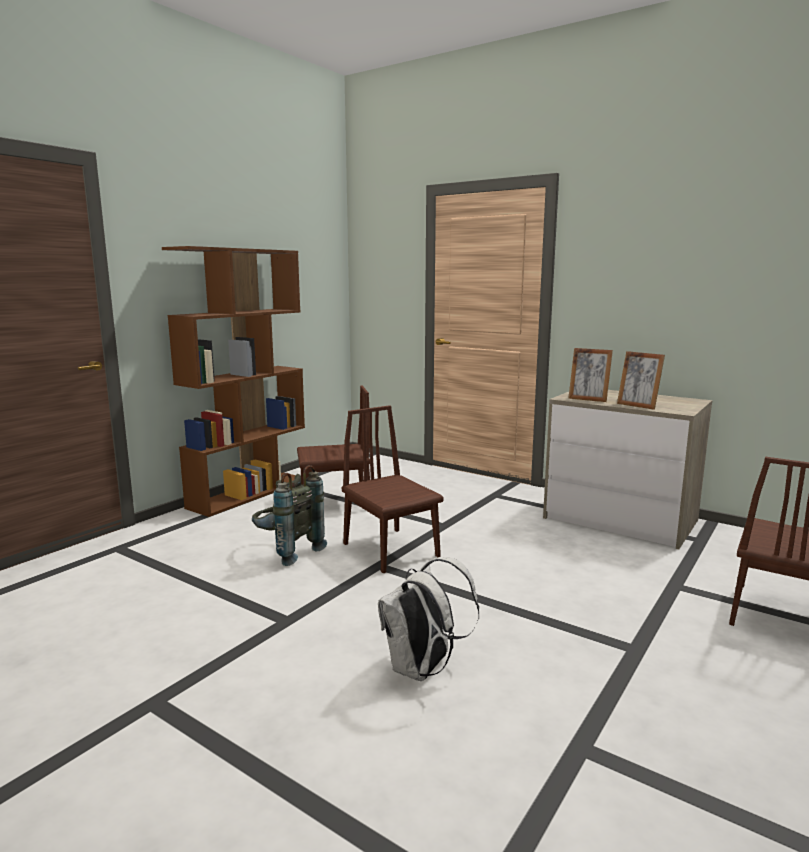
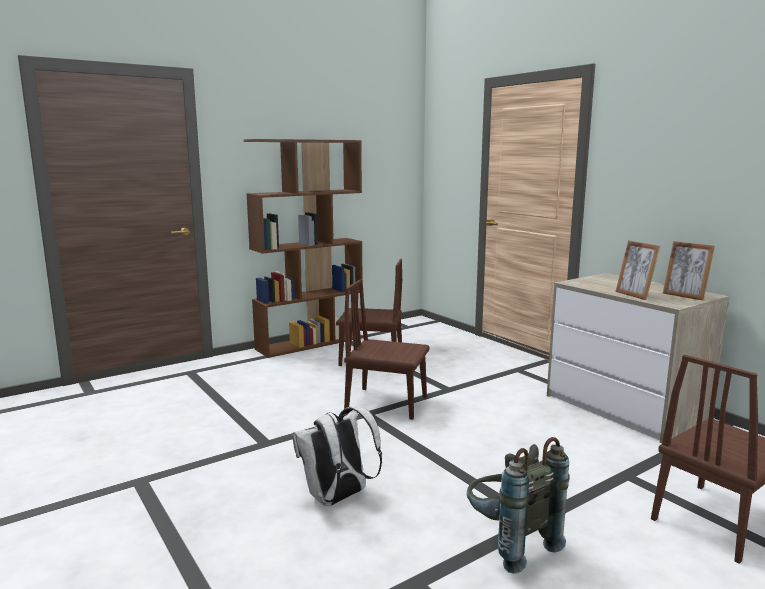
camera: 20 degrees right, 0 degrees up
(286, 551) = (304, 392): grey backpack -> grey backpack (509, 543)
(390, 550) = (386, 403): brown chair -> brown chair turned 60 degrees counterclockwise
(588, 399) = (592, 285): picture frame -> picture frame (684, 296)

